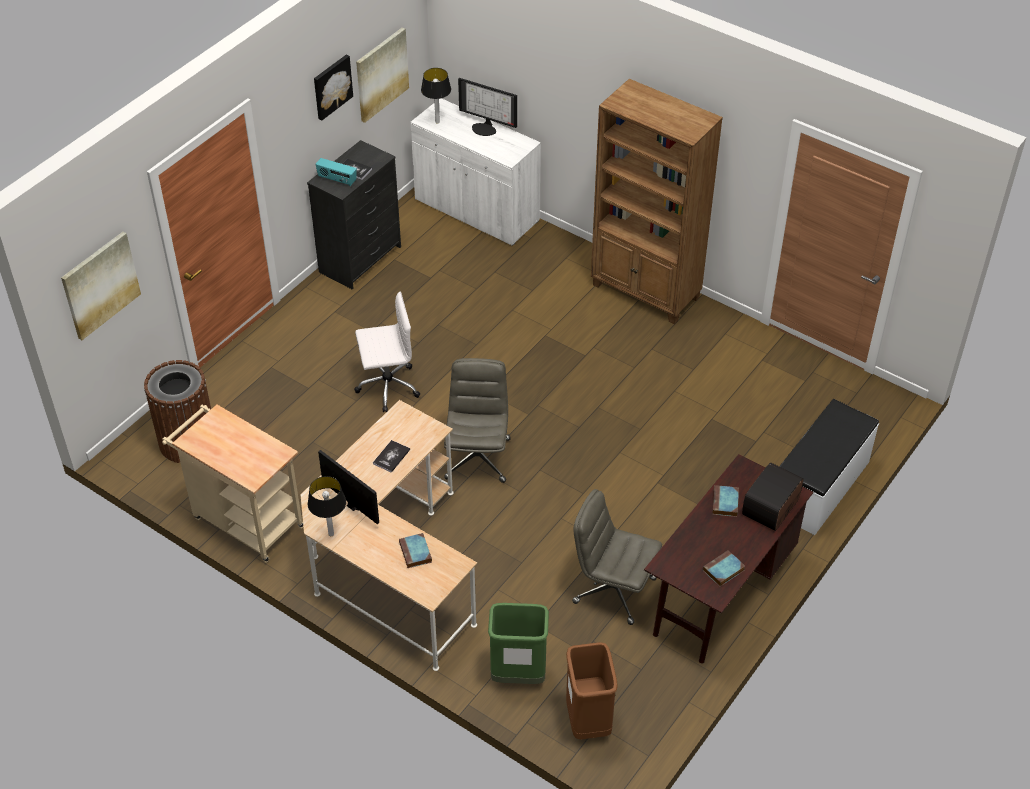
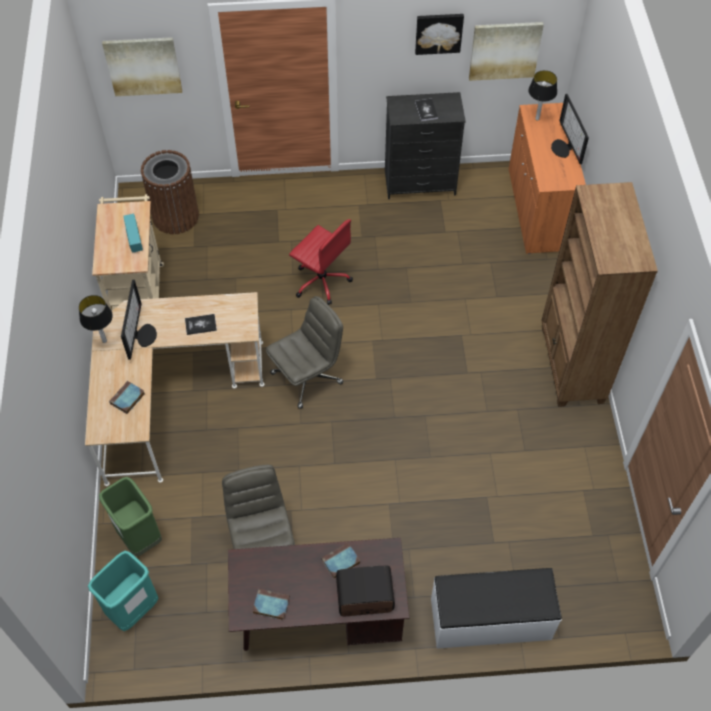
camera: 50 degrees right, 10 degrees up
(337, 180) = (406, 109): radio -> radio (134, 240)
(387, 386) = (321, 281): white office chair -> red office chair
(476, 211) = (537, 210): white cabinet -> orange cabinet
(588, 722) = (133, 609): brown trash can -> turquoise trash can

